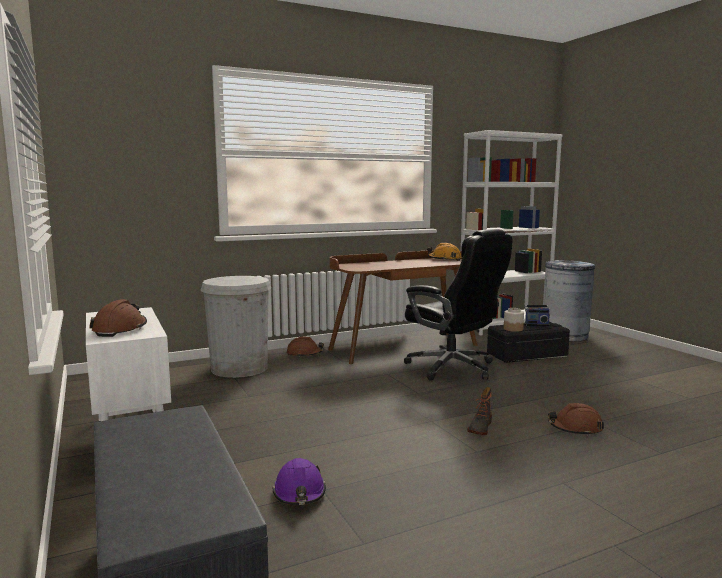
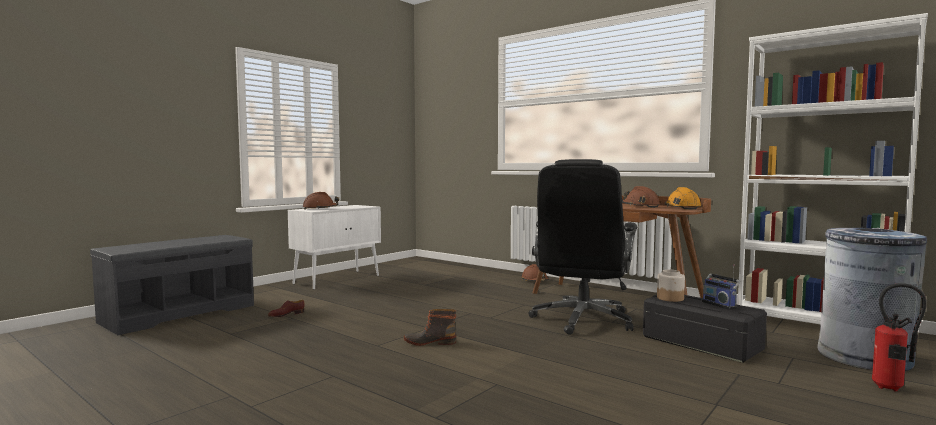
camera: 65 degrees right, 5 degrees down
(239, 368) = (475, 274): white trash can -> none
(299, 493) = (286, 314): purple hard hat -> brown shoe
(575, 428) = (466, 376): brown hard hat -> brown hard hat (640, 206)
(611, 345) = (893, 389): none -> fire extinguisher

